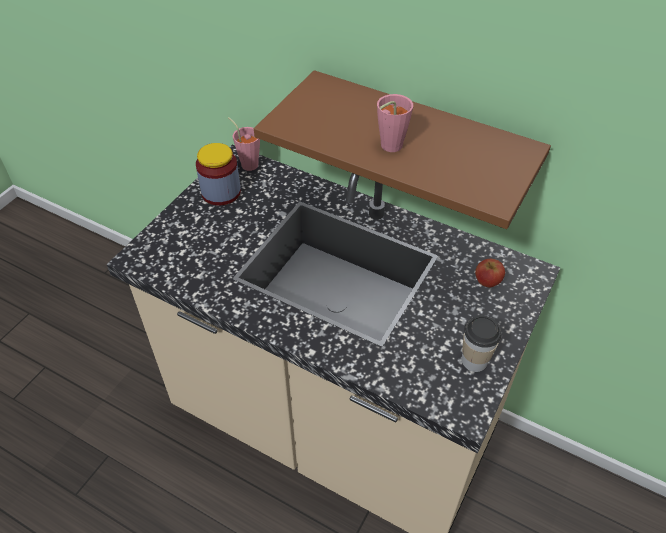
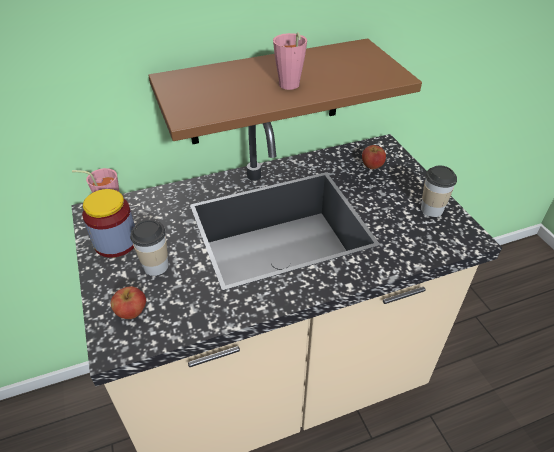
camera: 50 degrees left, 5 degrees down
(169, 246) = (131, 312): none -> apple
(220, 228) = (156, 266): none -> cup

